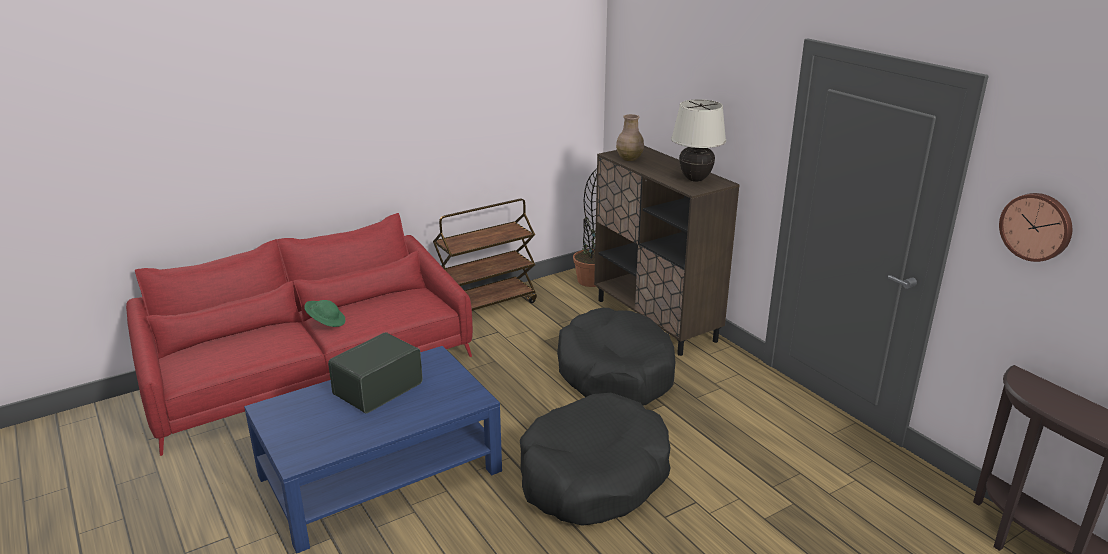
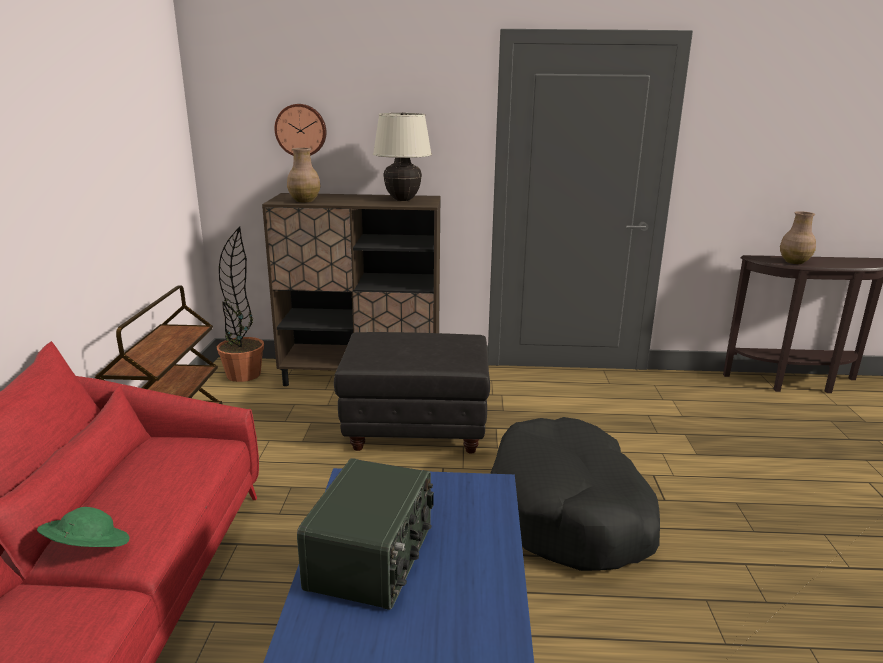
camera: 55 degrees left, 5 degrees down
(377, 388) = (373, 558): radio -> radio turned 150 degrees counterclockwise
(615, 373) = (416, 429): black dog bed -> black ottoman
(1037, 226) = (744, 142): wall clock -> wall clock (301, 130)
(1046, 398) = (793, 262): none -> brown vase

